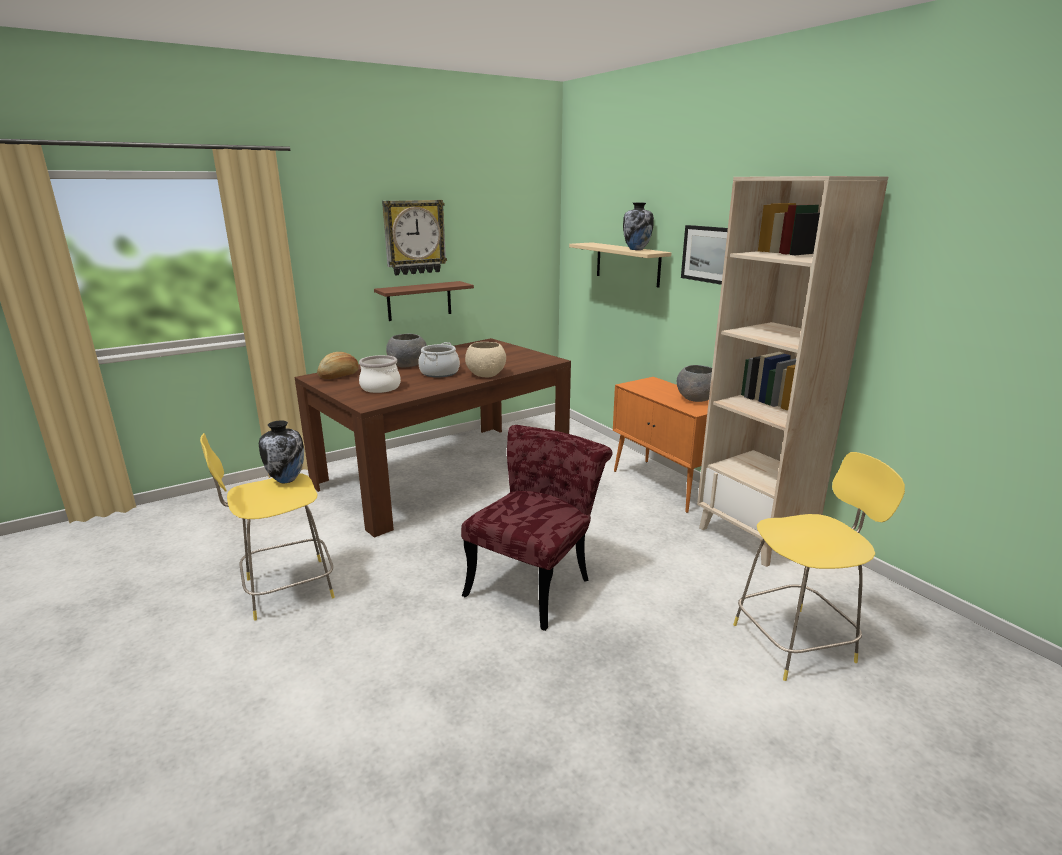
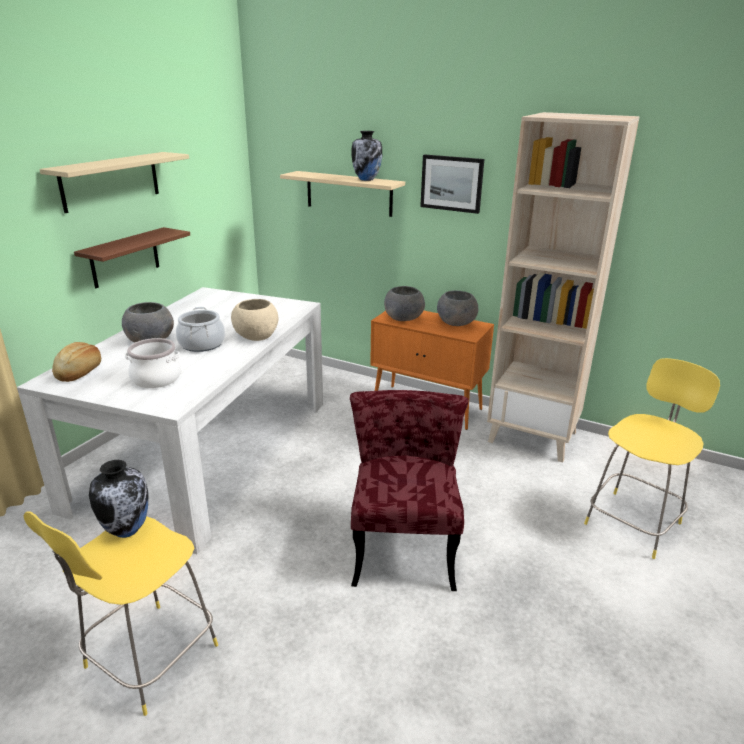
camera: 30 degrees left, 5 degrees up
(414, 237) = (110, 181): wall clock -> beige shelf
(444, 473) = (207, 451): brown dining table -> white dining table
(649, 387) = (404, 318): none -> grey bowl

